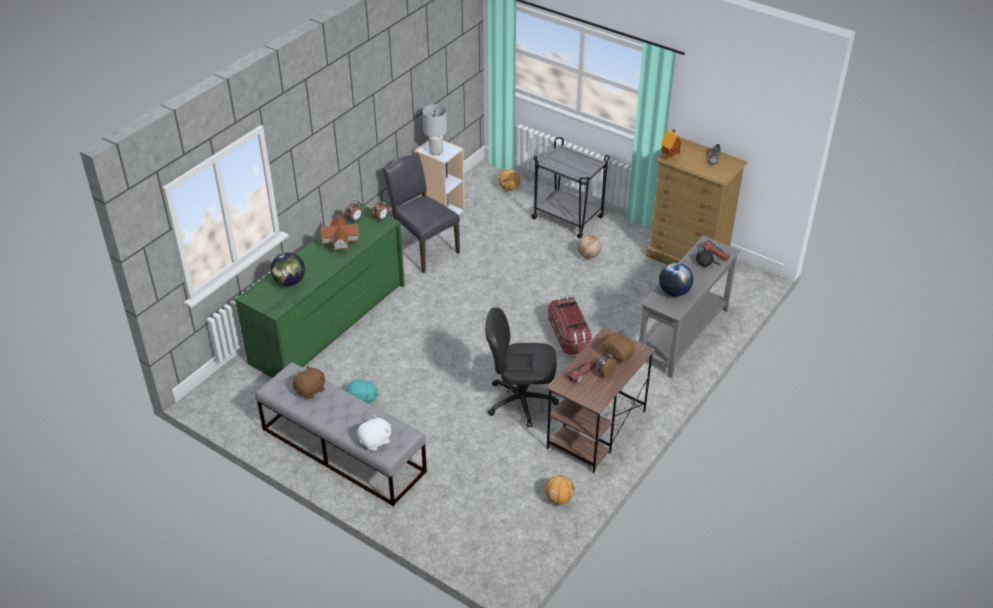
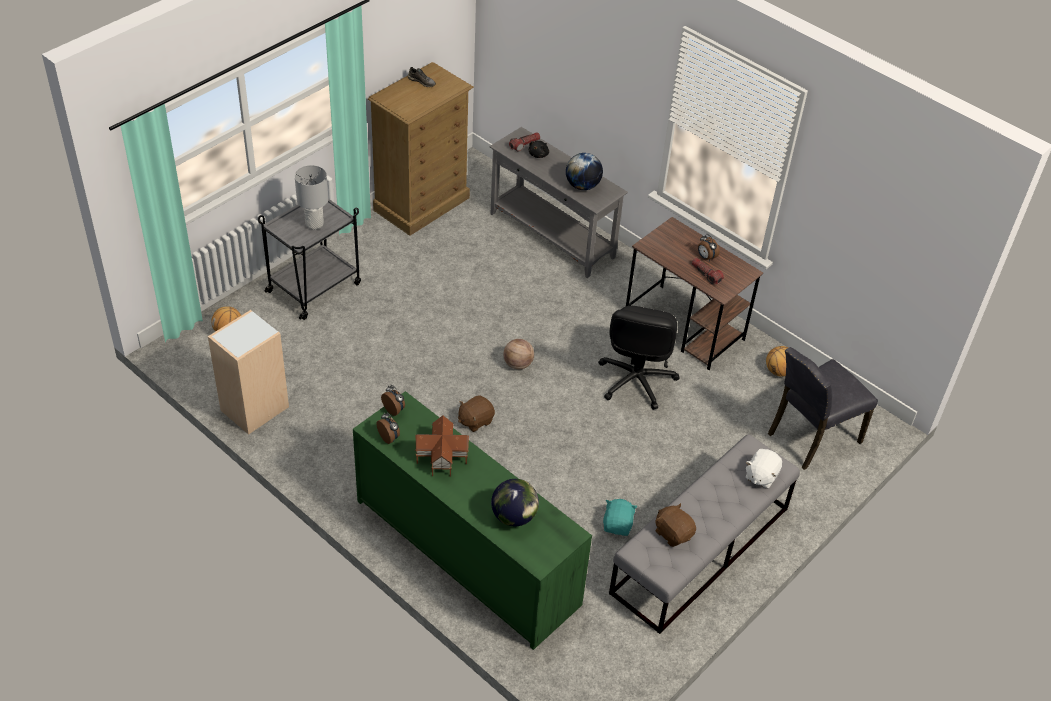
camera: 85 degrees left, 5 degrees up
(375, 441) = (761, 476): white plush toy -> white plush toy turned 120 degrees counterclockwise
(423, 249) = (334, 436): grey chair -> grey chair (811, 437)
(436, 152) = (252, 338): grey table lamp -> grey table lamp (314, 225)
(568, 336) = (536, 323): storage box -> none
(588, 255) = (395, 282): basketball -> basketball (518, 364)
(617, 355) = (679, 244): brown plush toy -> brown plush toy (475, 420)
(670, 158) = (410, 112): toy house -> none

